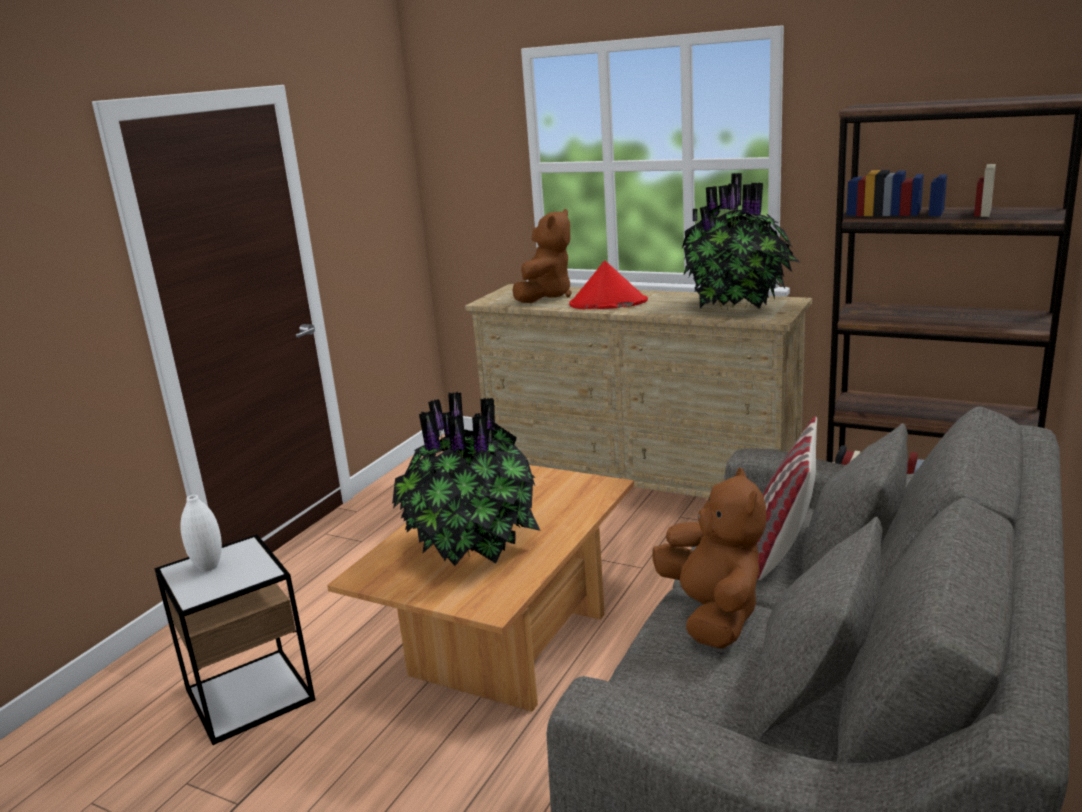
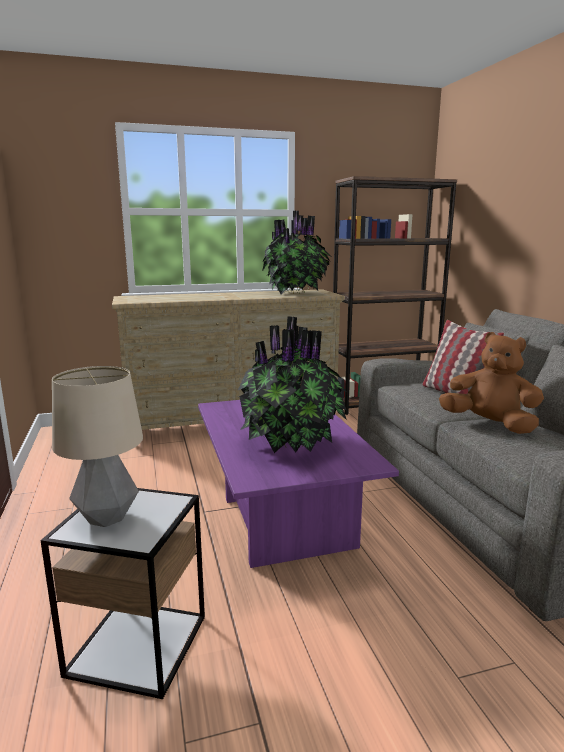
camera: 45 degrees left, 5 degrees down
(208, 567) = (106, 517): white vase -> table lamp
(505, 641) = (282, 521): brown coffee table -> purple coffee table
(545, 296) = (163, 298): brown plush toy -> none
(608, 303) = (217, 297): red hat -> none

